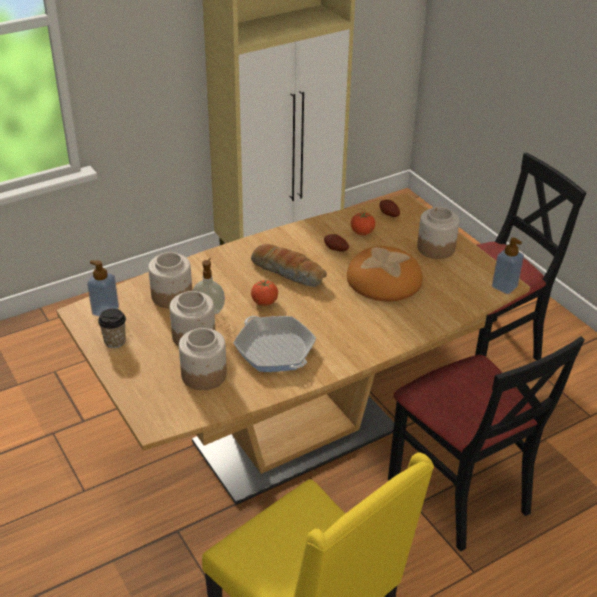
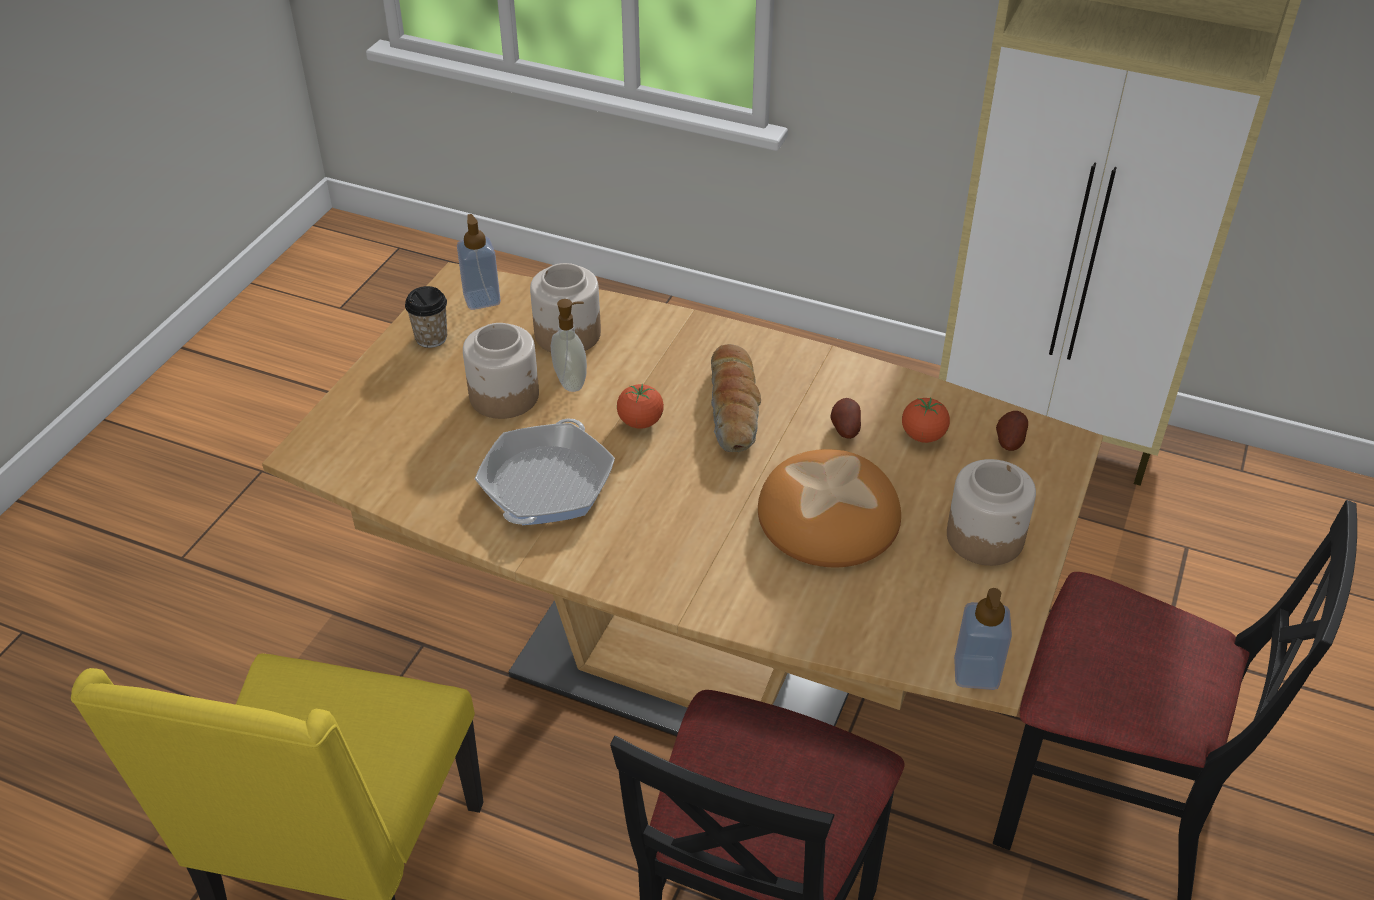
camera: 55 degrees right, 5 degrees up
(203, 375) = (434, 444): jar -> none

